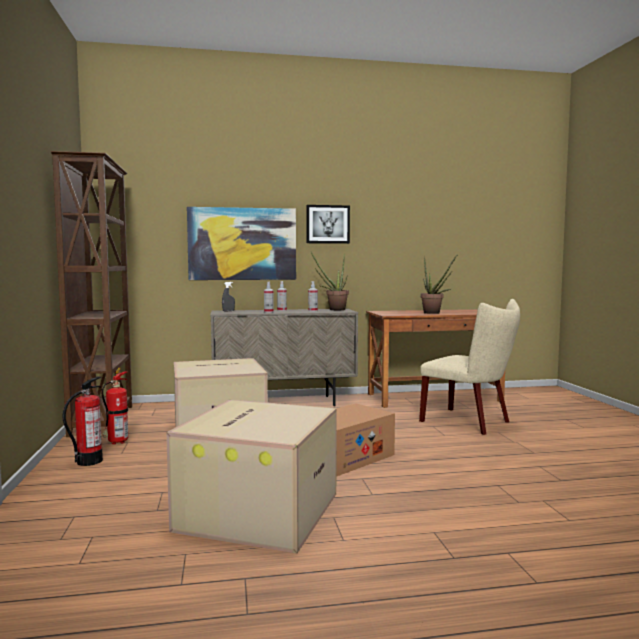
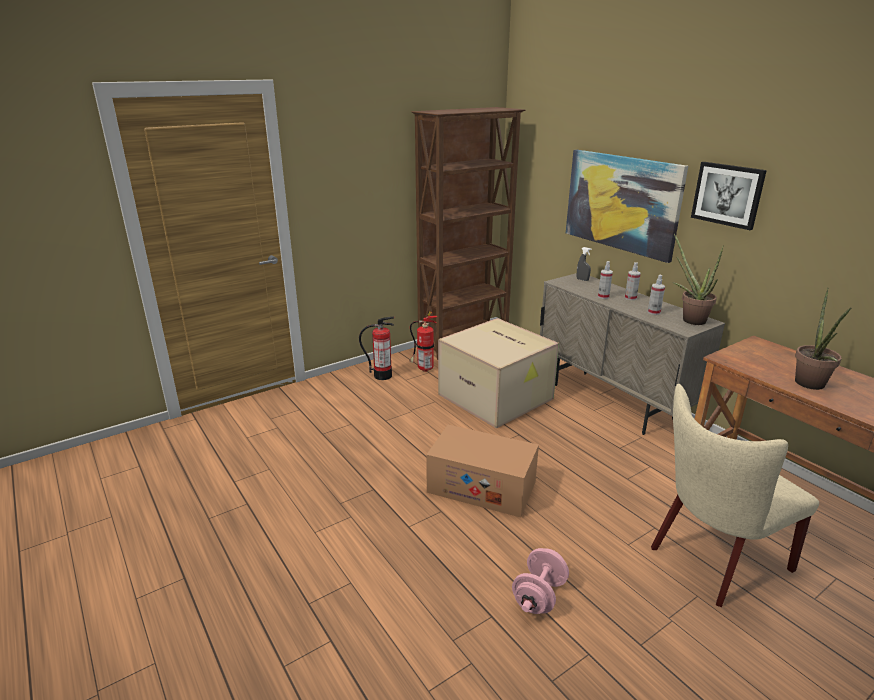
camera: 65 degrees right, 20 degrees up
(258, 510) = (343, 475): cardboard box -> none
(470, 422) = (713, 560): beige chair -> beige chair turned 45 degrees clockwise
(482, 467) = (539, 595): none -> pink dumbbell

